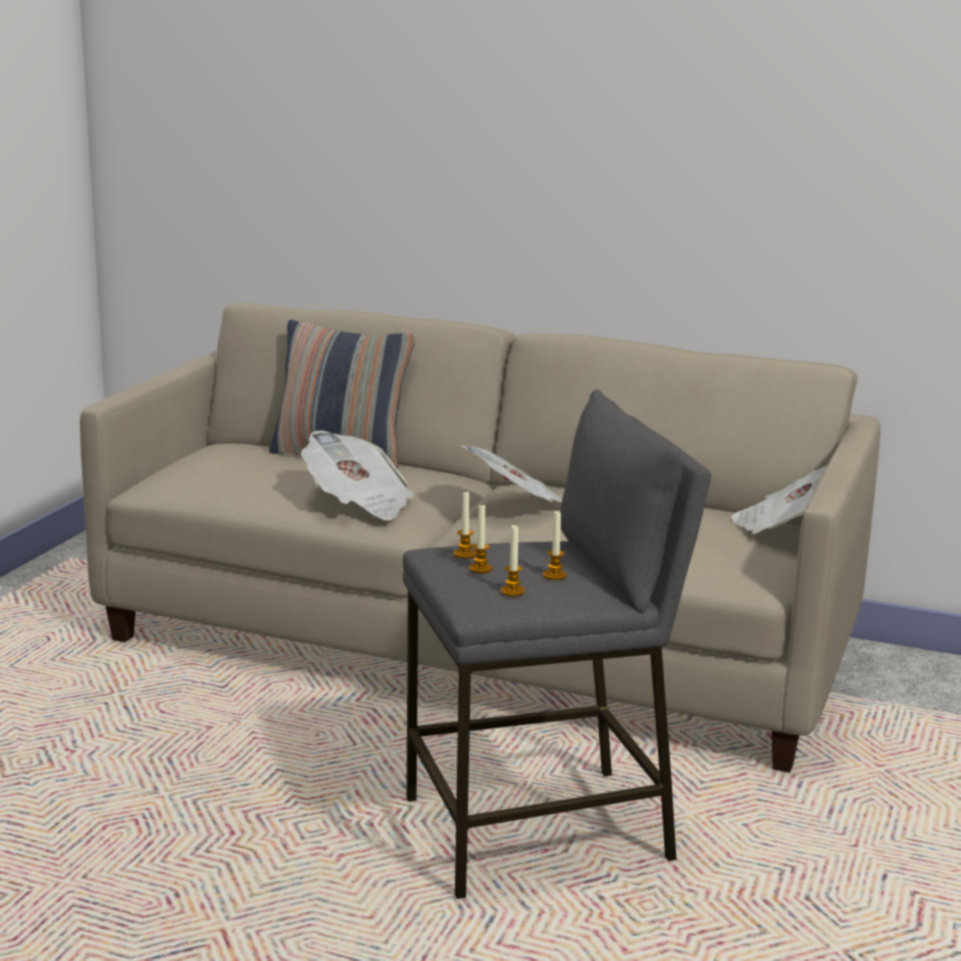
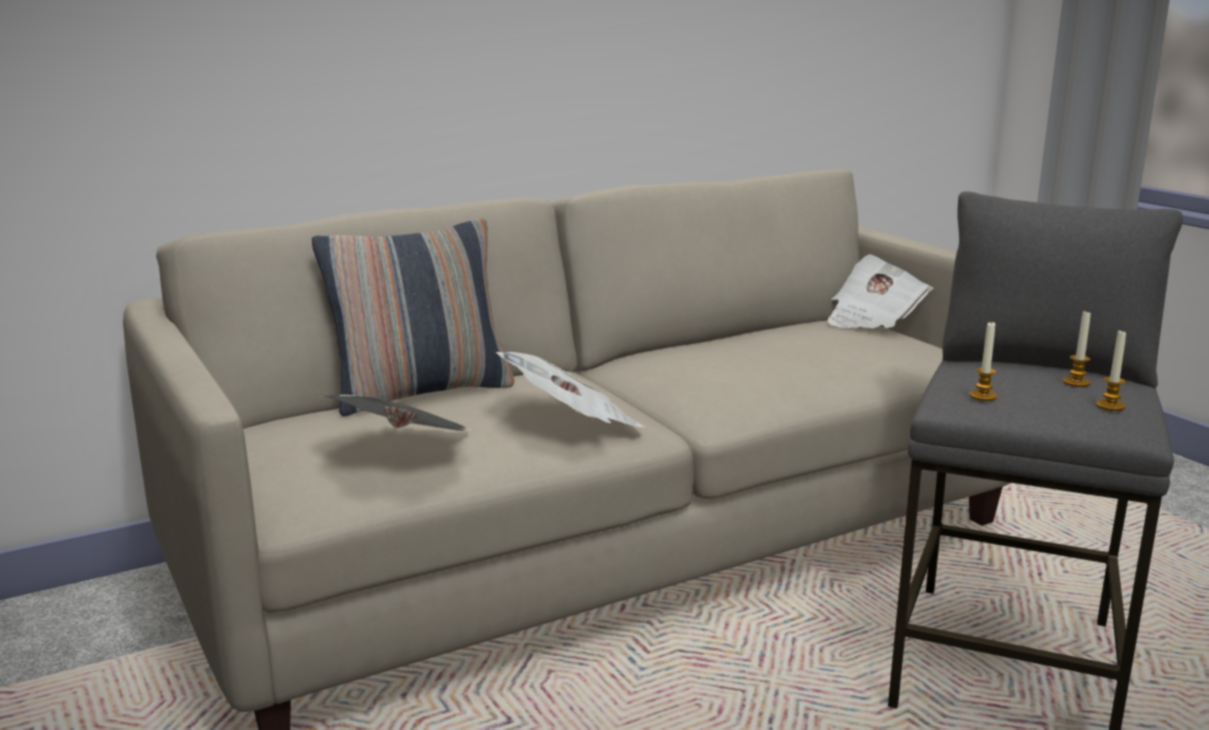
camera: 50 degrees left, 0 degrees up
(480, 569) = (1033, 401): candle -> none
(518, 505) = (698, 371): newspaper -> newspaper (406, 452)

